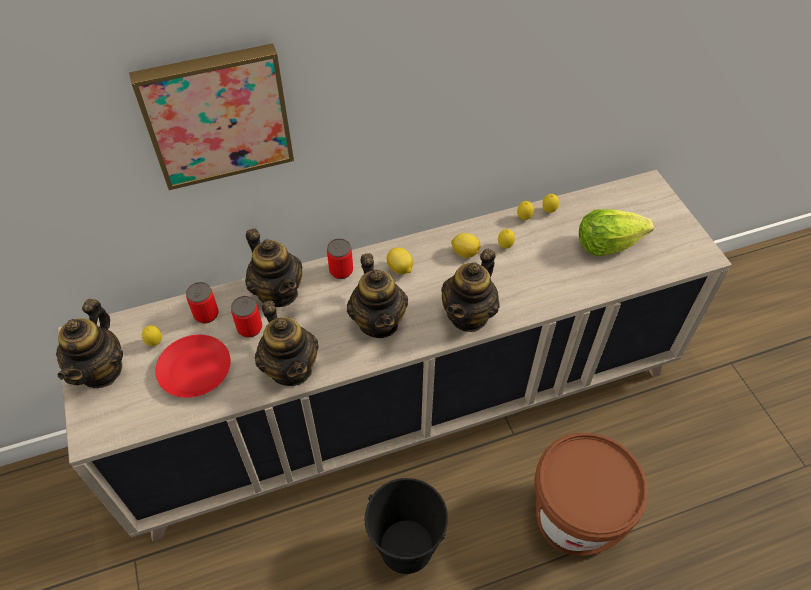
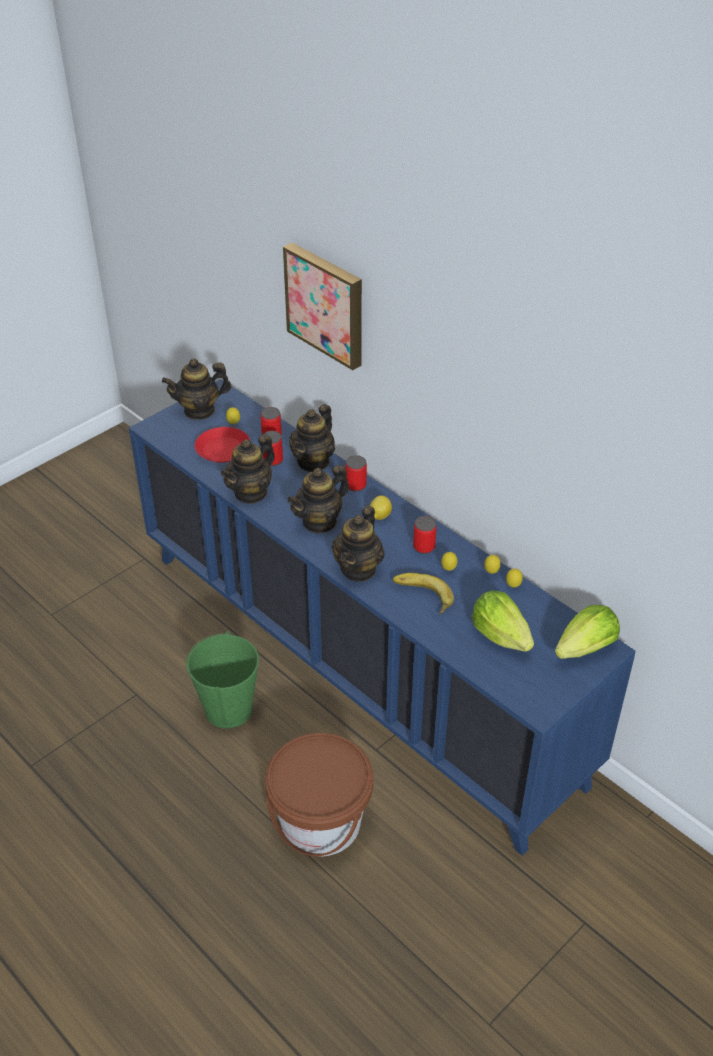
camera: 65 degrees right, 10 degrees down
(405, 408) = (356, 662): beige cabinet -> blue cabinet
(406, 546) = (229, 709): black bucket -> green bucket
(464, 252) = (424, 547): lemon -> can
(469, 315) = (358, 569): teapot -> teapot turned 75 degrees counterclockwise
(532, 280) = (421, 596): none -> banana
(643, 197) = (585, 648): none -> lettuce

